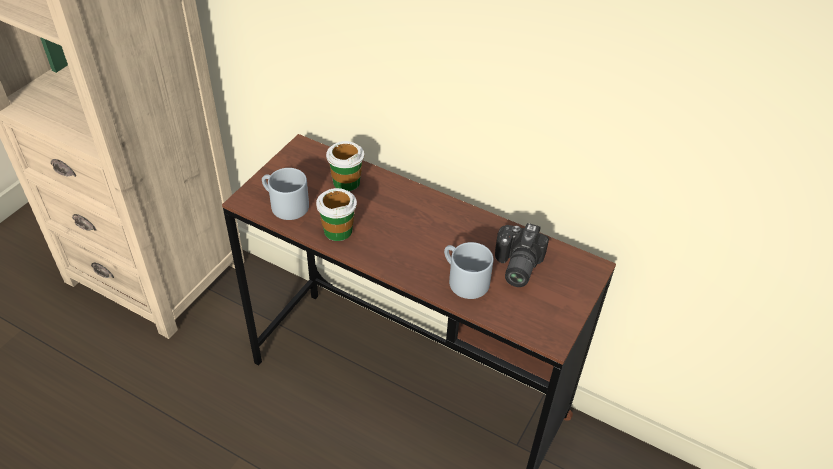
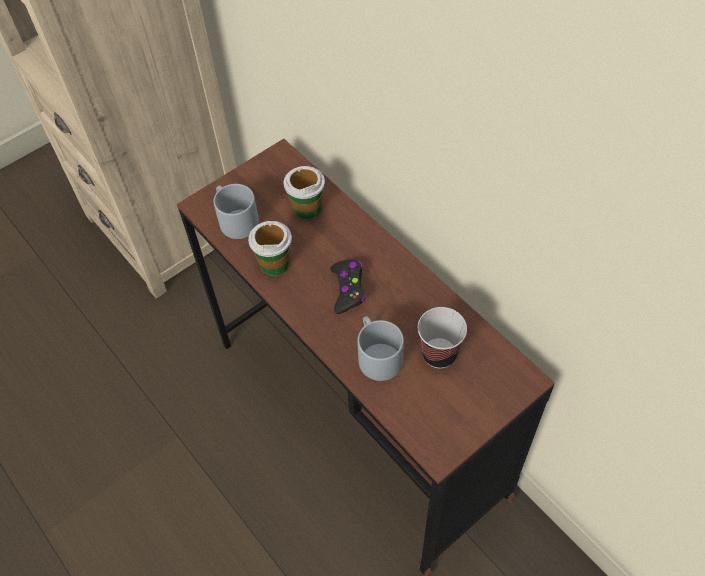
camera: 25 degrees right, 10 degrees up
(414, 236) = (348, 289): none -> black game controller
(515, 266) = (439, 354): camera -> cup

